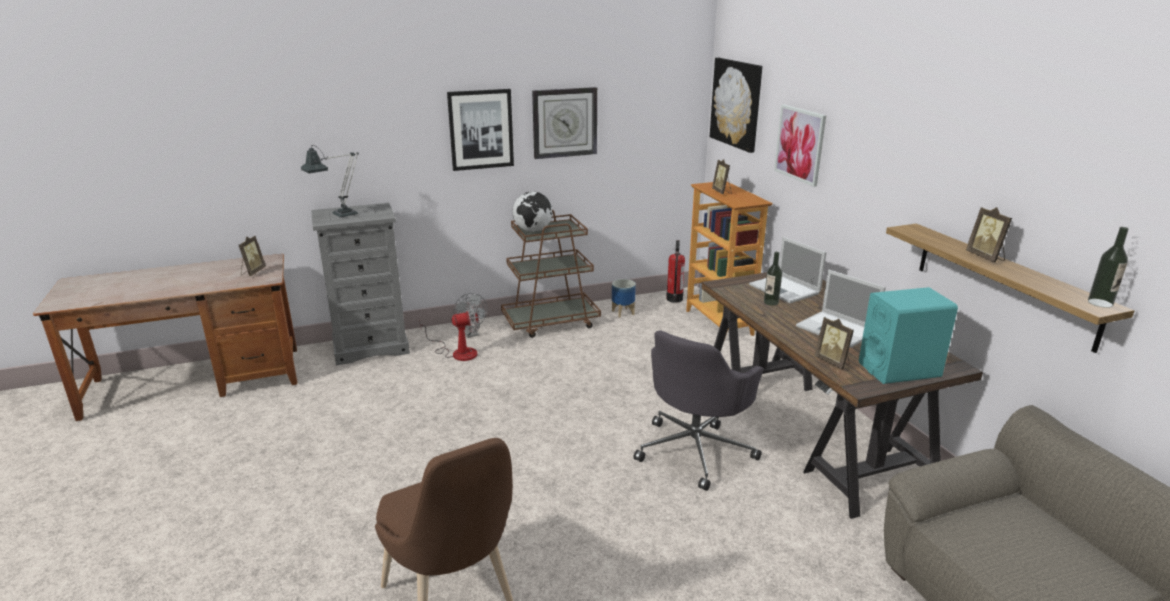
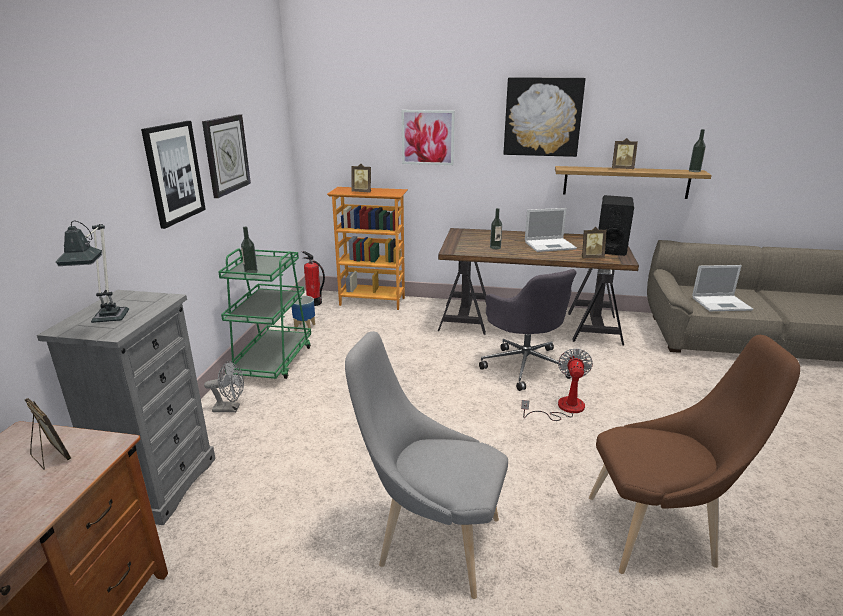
camera: 60 degrees left, 0 degrees up
(372, 472) = (431, 541): none -> grey chair
(458, 352) = (257, 426): fan -> fan (563, 408)
(533, 230) = (251, 272): globe -> bottle
(551, 322) = (272, 361): brown cart -> green cart
(736, 103) = (335, 118): picture -> picture (542, 117)
(785, 289) = (480, 239): laptop -> laptop (722, 303)
(899, 370) = (610, 248): turquoise speaker -> black speaker

